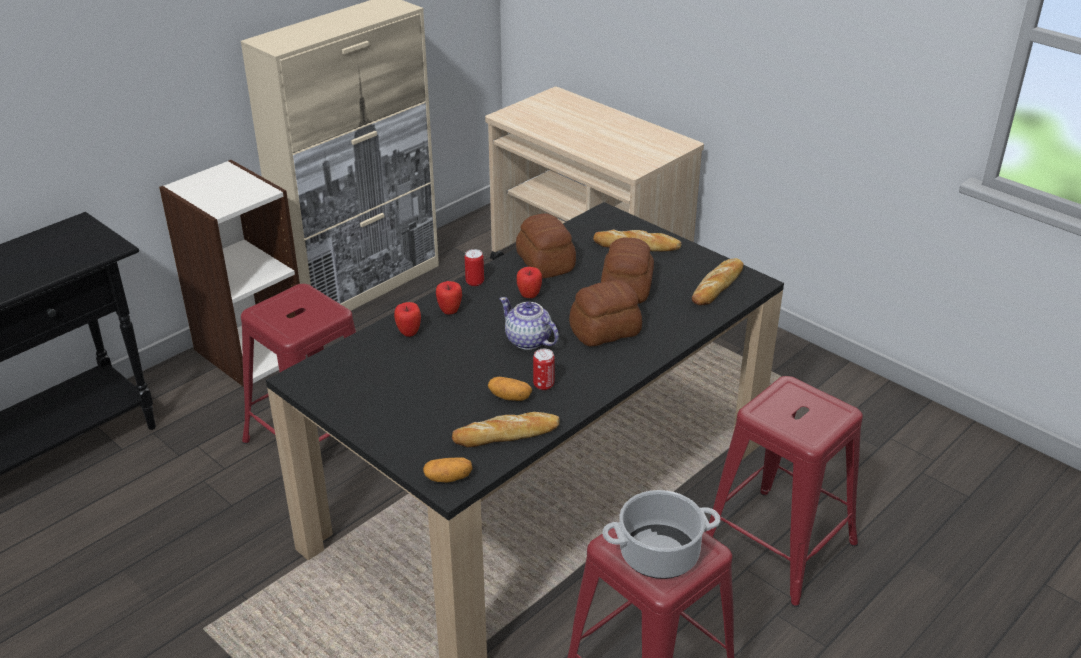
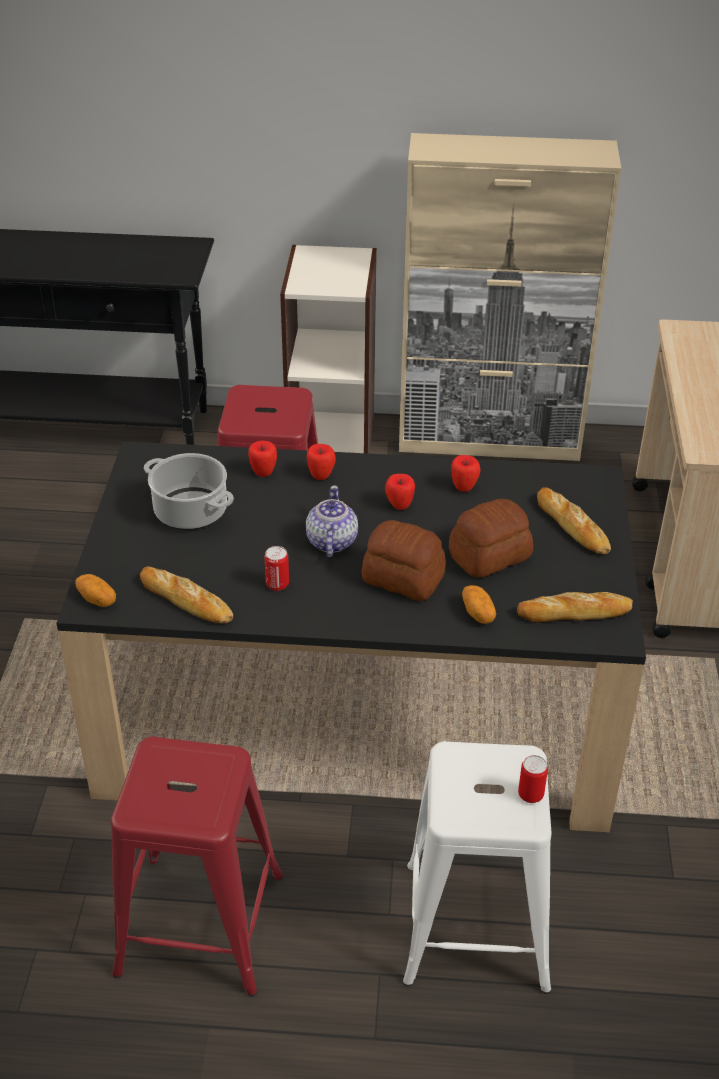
camera: 50 degrees right, 5 degrees up
(475, 282) = (380, 465): can -> can (530, 795)
(510, 397) = (238, 575): potato -> potato (478, 613)
(545, 263) = (464, 487): bread -> apple
(658, 555) = (172, 788): cooking pot -> cooking pot (189, 511)
(778, 545) = (475, 925): red stool -> white stool

